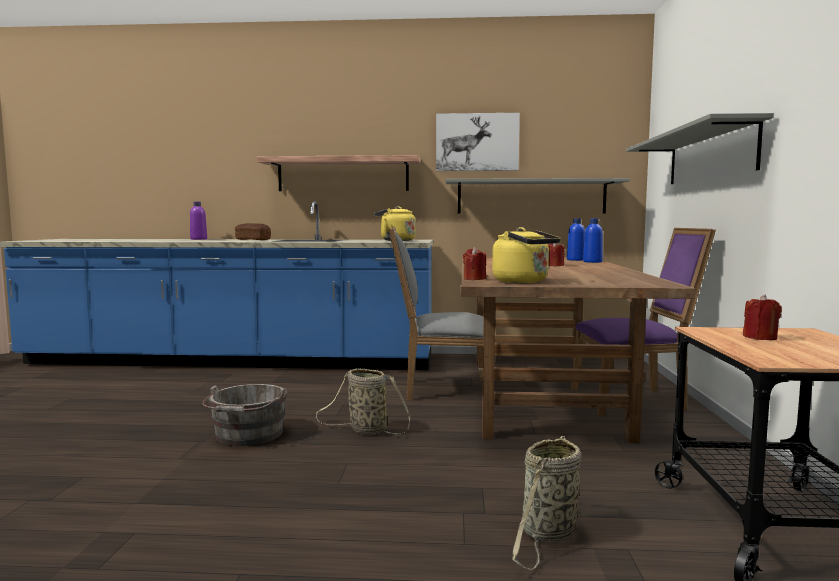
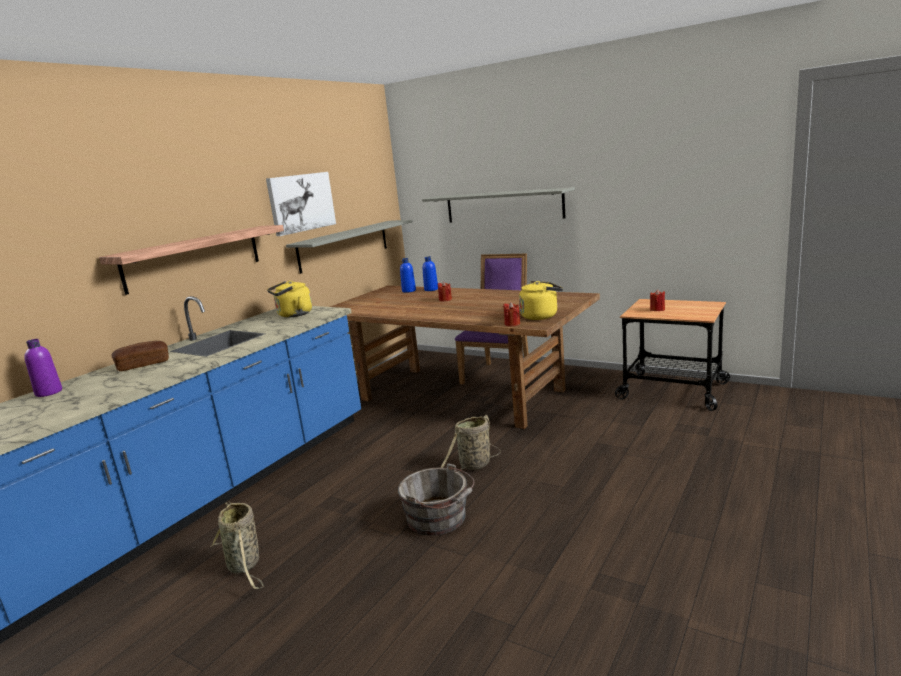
camera: 60 degrees left, 10 degrees up
(441, 390) = (413, 424): grey chair -> none
(547, 535) = (658, 437): basket -> basket (245, 566)

